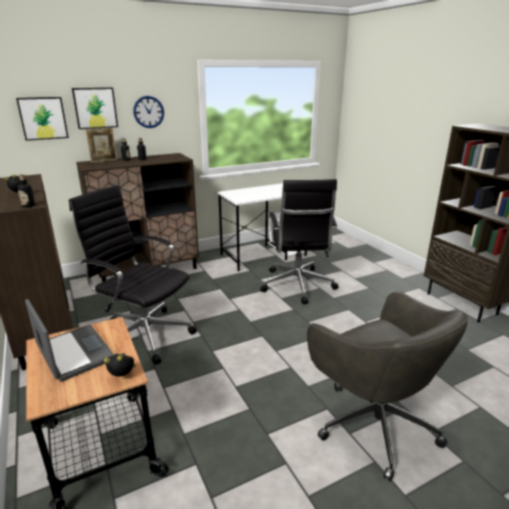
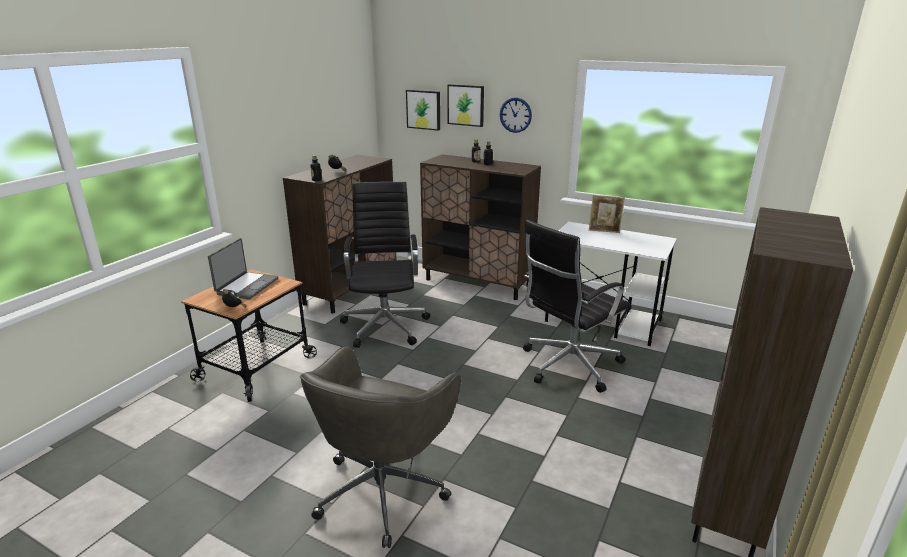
camera: 55 degrees right, 0 degrees up
(104, 161) = (459, 158): picture frame -> picture frame (604, 231)

